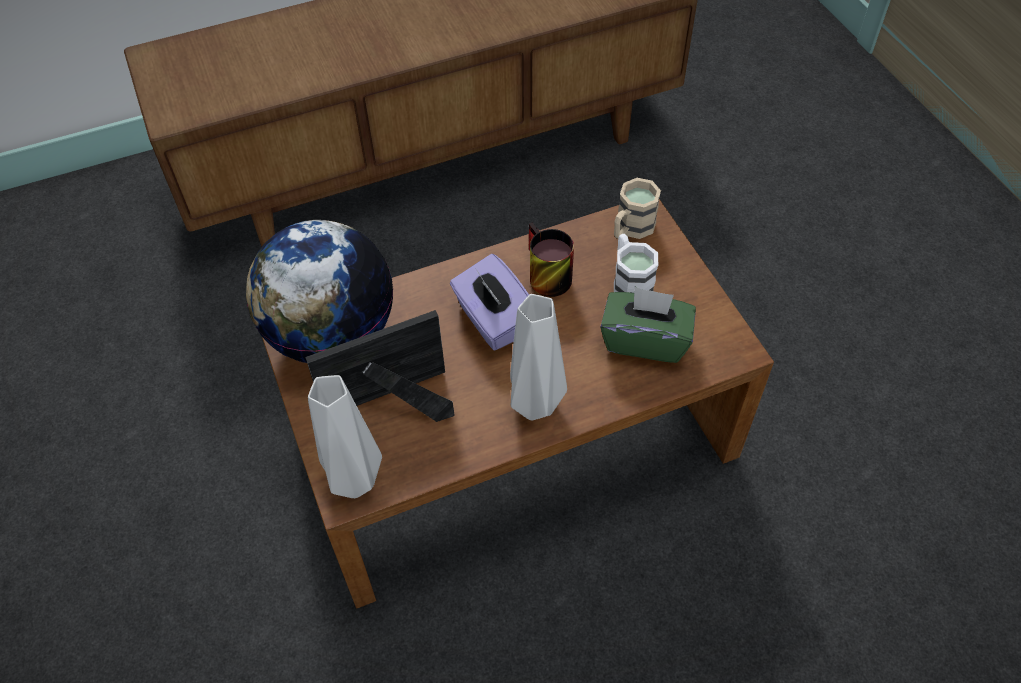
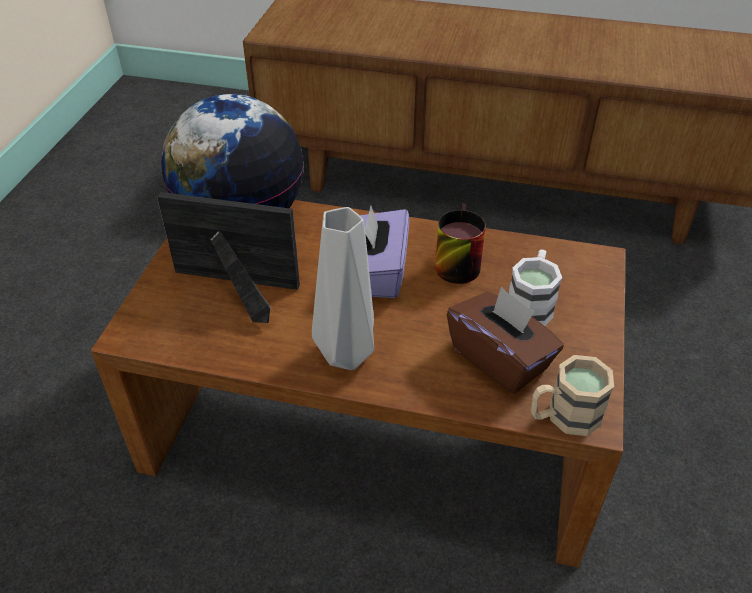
camera: 35 degrees right, 10 degrees down
(355, 478) = (149, 326): grey vase -> none
(631, 229) = (572, 265): beige mug -> beige mug (563, 417)
(645, 340) = (500, 359): green tissue box -> brown tissue box

